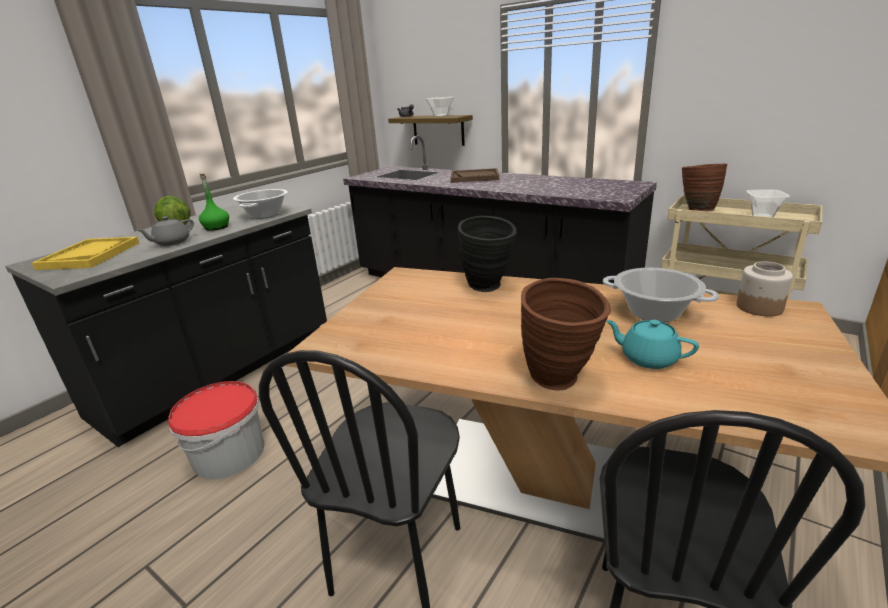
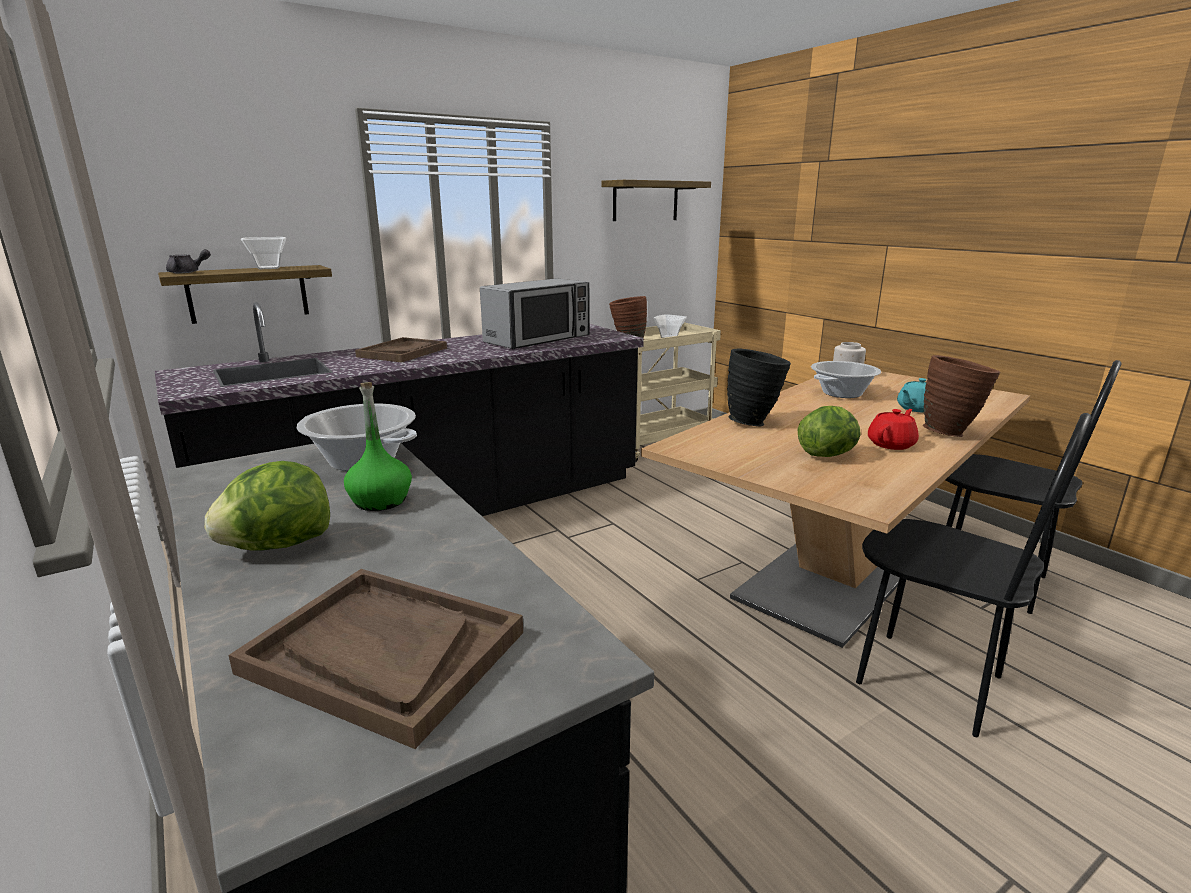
camera: 70 degrees left, 5 degrees down
(90, 255) = (383, 652): yellow tray -> brown tray
(171, 242) = (433, 543): grey teapot -> none
(229, 453) = (700, 830): bucket -> none
(424, 324) = (828, 455): none -> lettuce
(480, 349) = (891, 444): none -> red teapot
(561, 186) = (538, 339): none -> microwave
(789, 51) = (645, 201): none -> shelf

